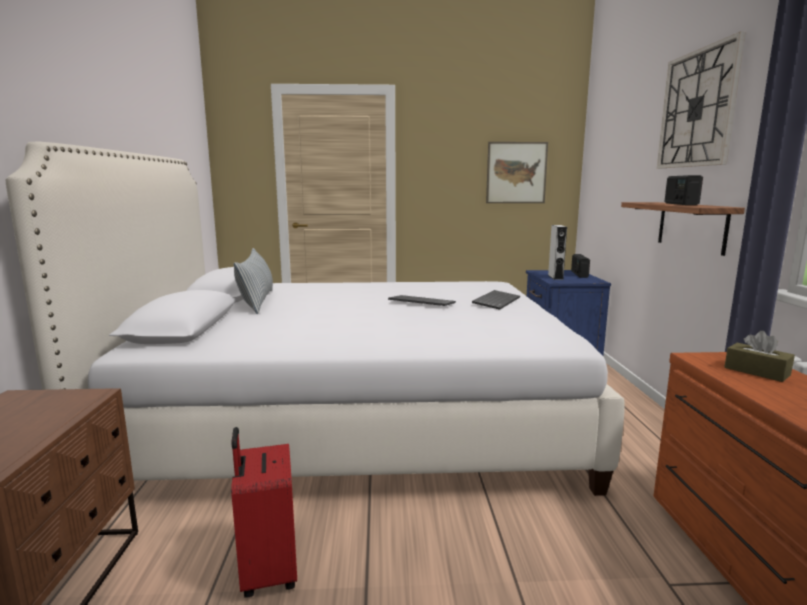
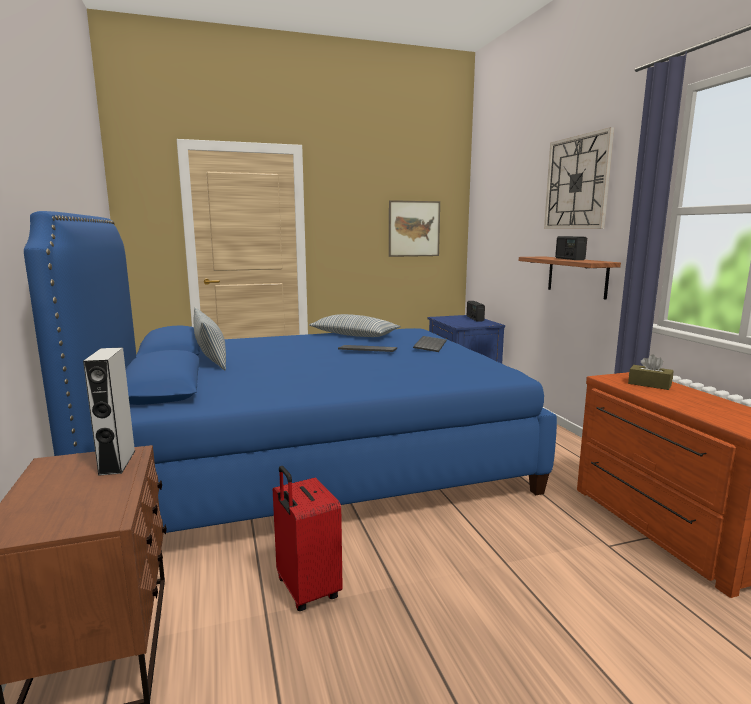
camera: 15 degrees left, 0 degrees up
(353, 417) = (310, 461): white bed -> blue bed
(423, 286) = (354, 335): none -> pillow
(555, 277) = (457, 322): grey speaker -> grey speaker (117, 462)

